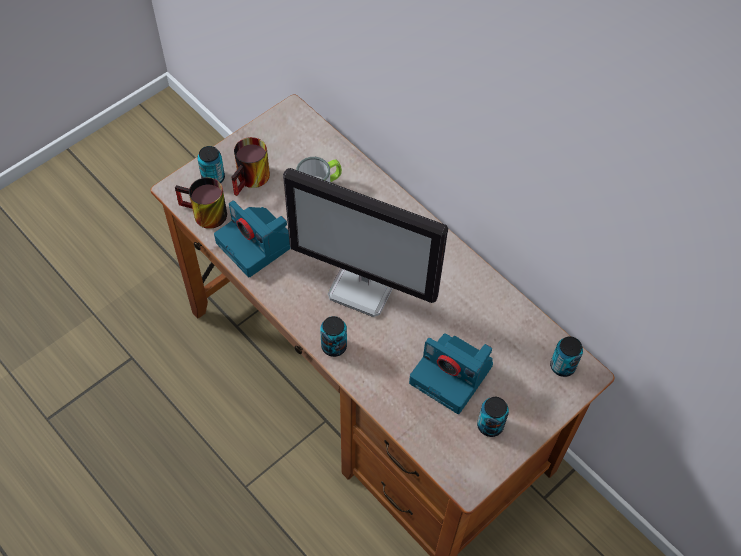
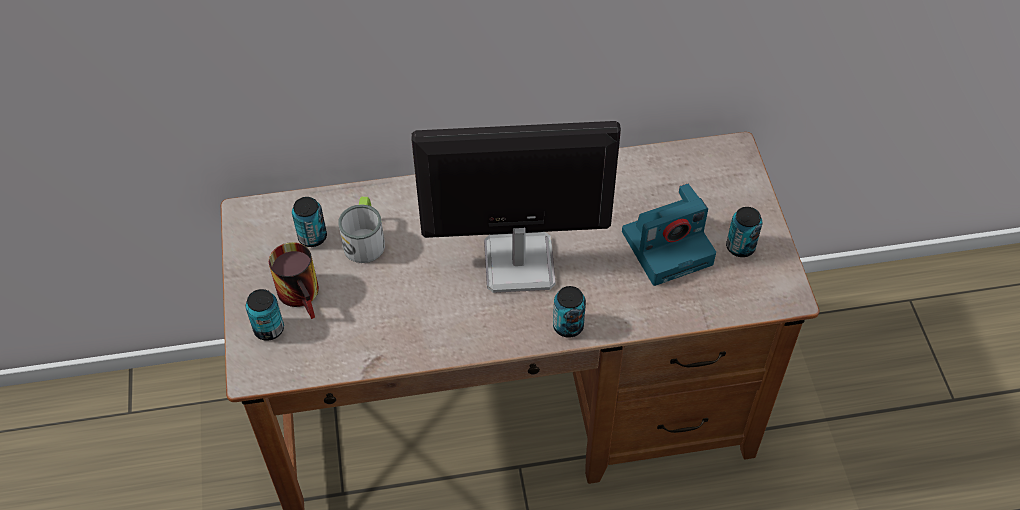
camera: 55 degrees left, 5 degrees down
(203, 215) = (312, 363): mug -> none
(257, 244) = (391, 330): camera -> none
(364, 286) = (517, 264): monitor -> monitor turned 150 degrees counterclockwise
(562, 366) = (715, 161): can -> can (312, 237)

